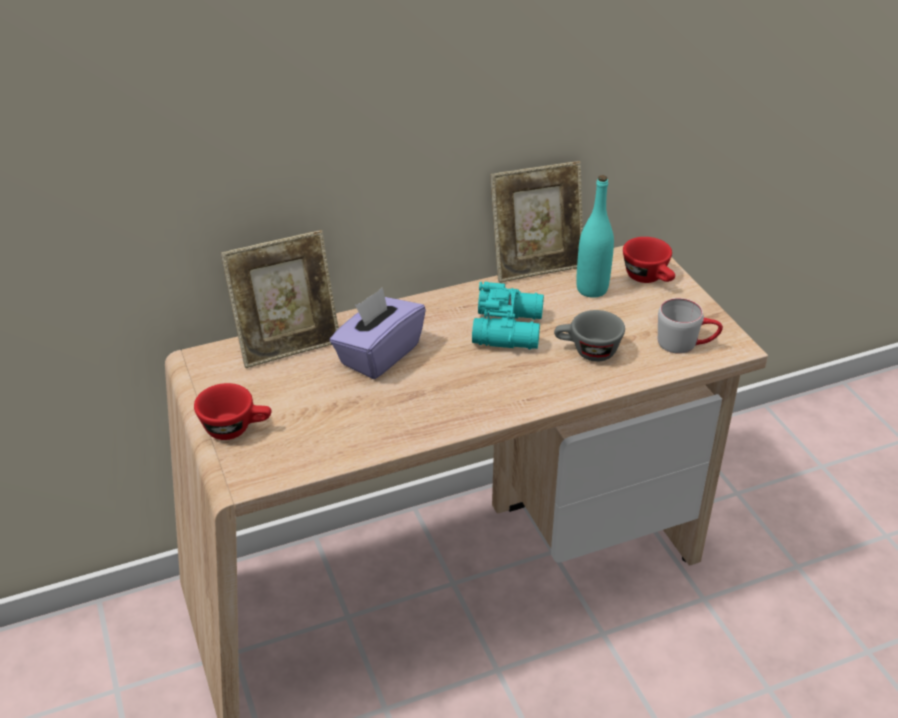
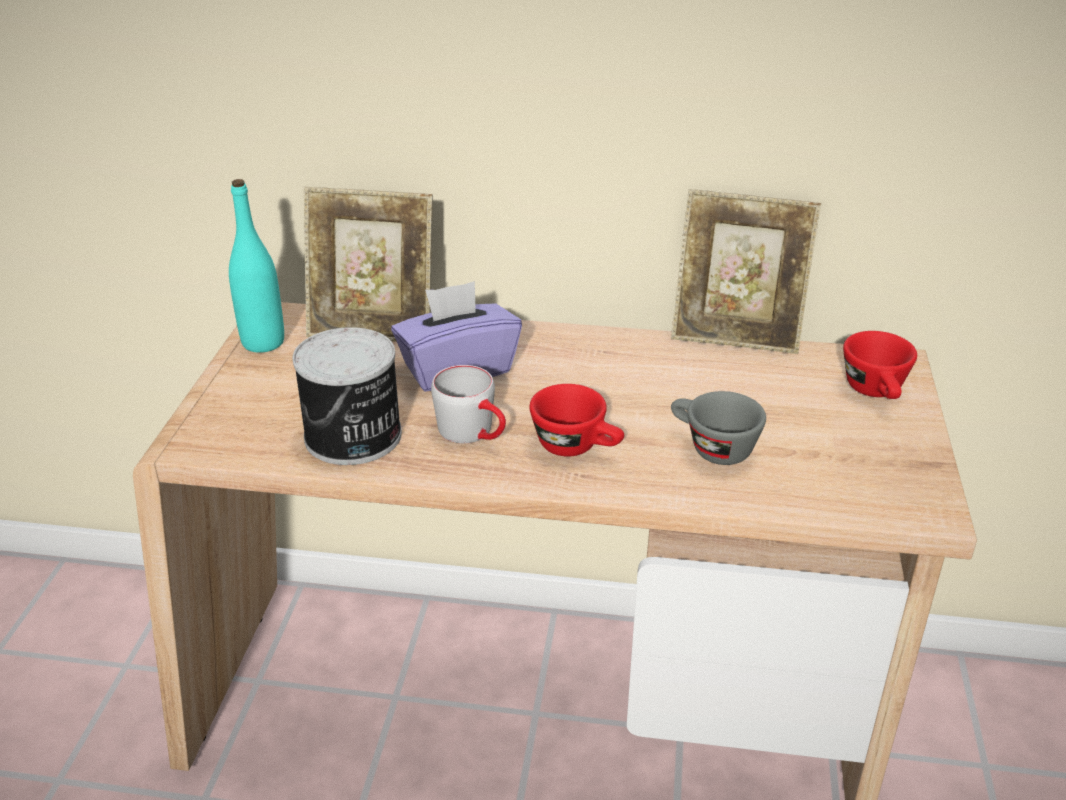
camera: 30 degrees right, 5 degrees down
(236, 428) = (236, 390): red cup -> red cup (577, 447)
(358, 430) = (354, 437): none -> can
(510, 328) = (637, 391): turquoise binoculars -> none
(592, 289) = (785, 381): turquoise bottle -> turquoise bottle (263, 342)
(686, 343) = (860, 483): grey mug -> grey mug (474, 433)

